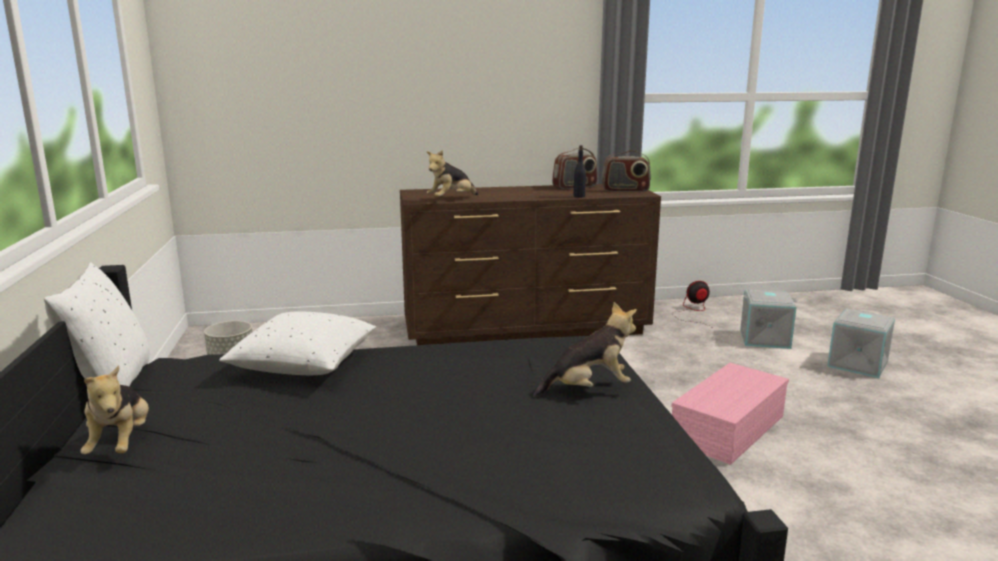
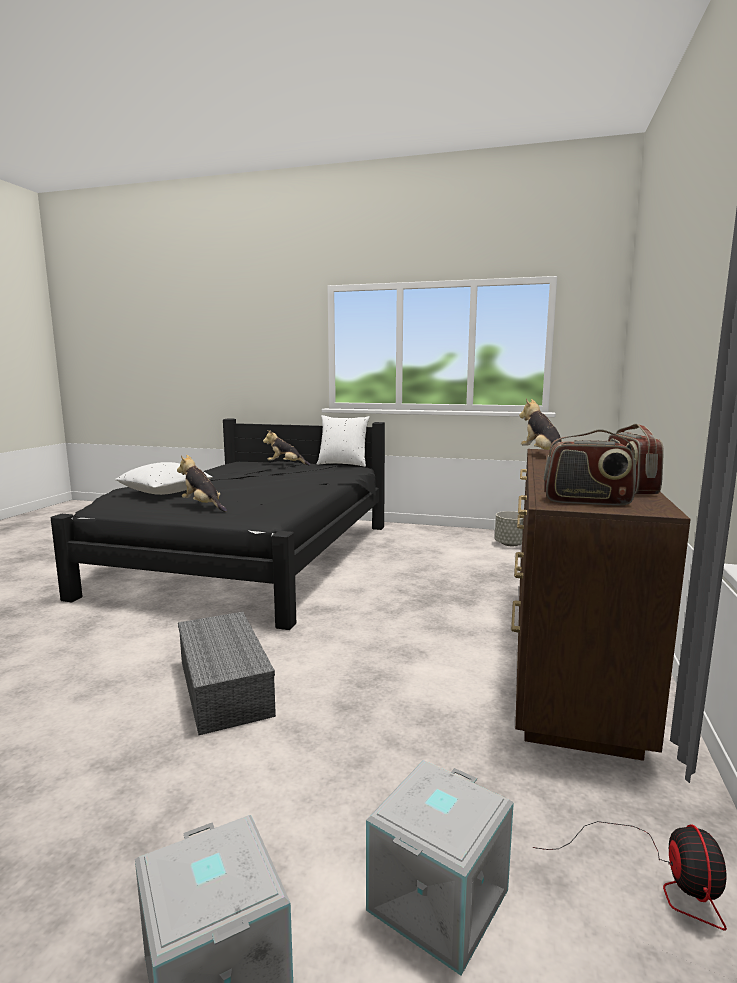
camera: 115 degrees right, 5 degrees down
(304, 366) = (323, 478): white pillow -> white pillow (165, 492)
(579, 196) = (541, 481): black bottle -> none
(588, 389) = (203, 506): plush toy -> plush toy turned 120 degrees clockwise
(625, 190) = (587, 501): radio -> radio turned 105 degrees counterclockwise
(727, 427) = (226, 687): pink storage box -> grey storage box

